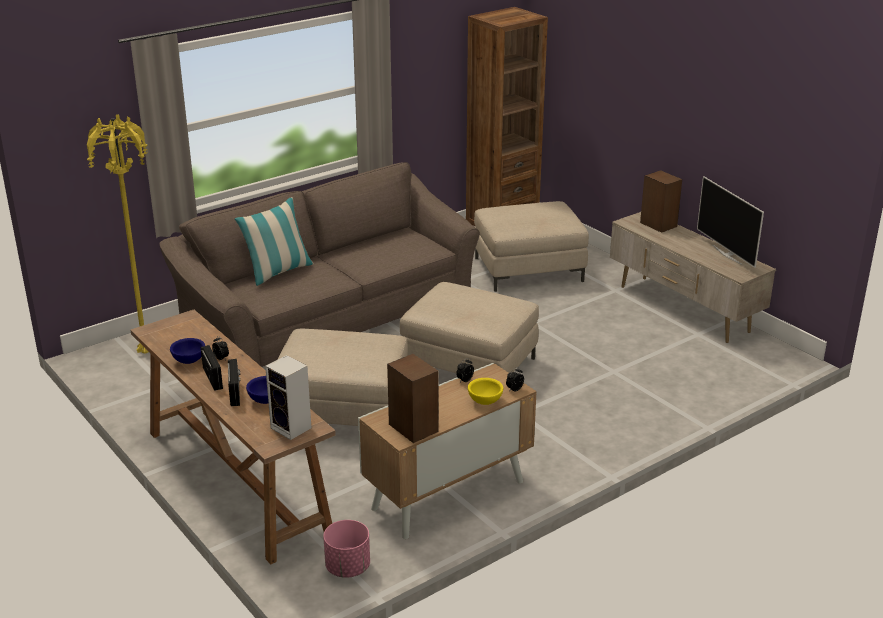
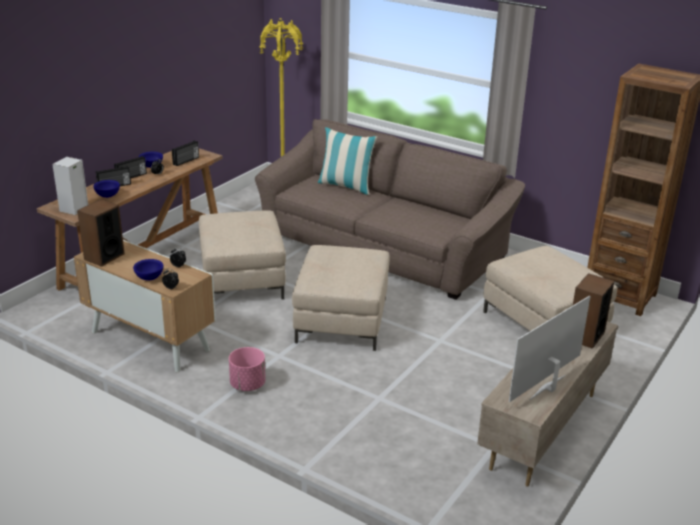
camera: 70 degrees right, 0 degrees up
(193, 334) = (186, 161): none -> radio
(347, 567) = (56, 316): pink planter -> pink planter (247, 384)
(484, 401) = (149, 278): yellow bowl -> blue bowl

